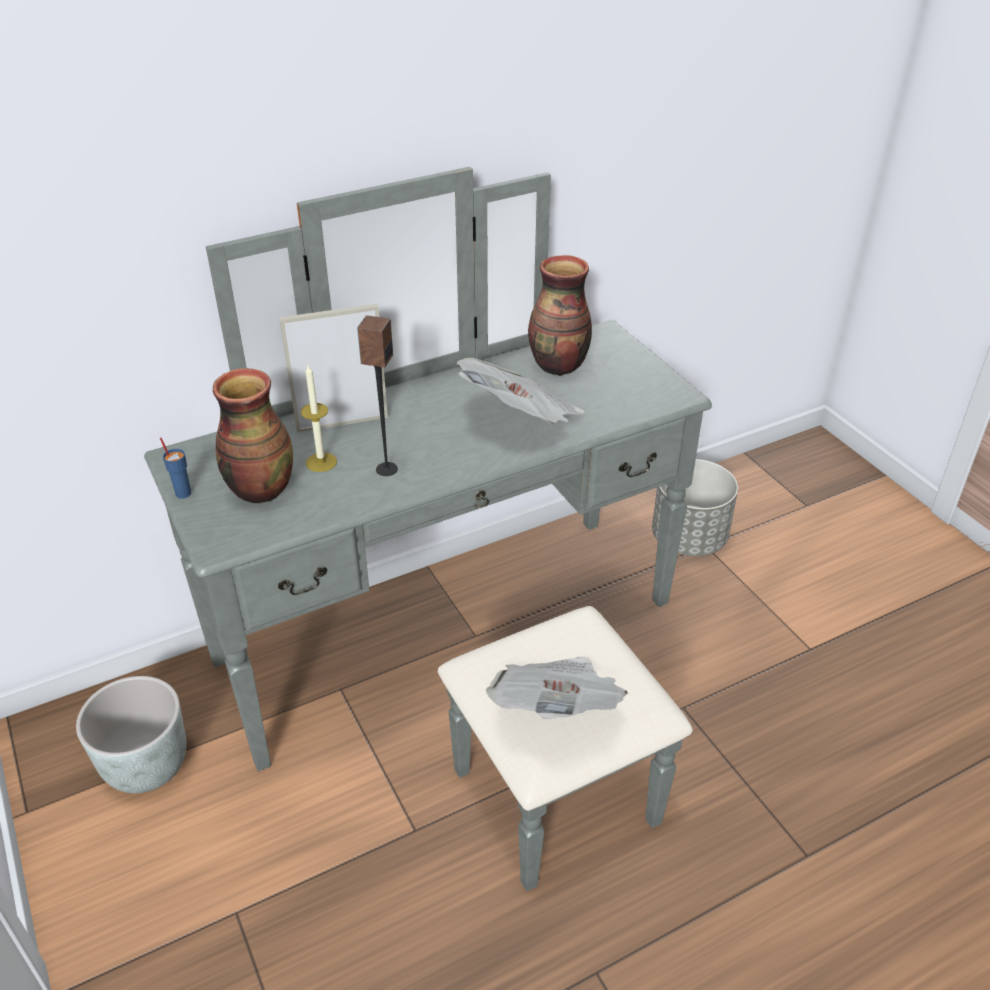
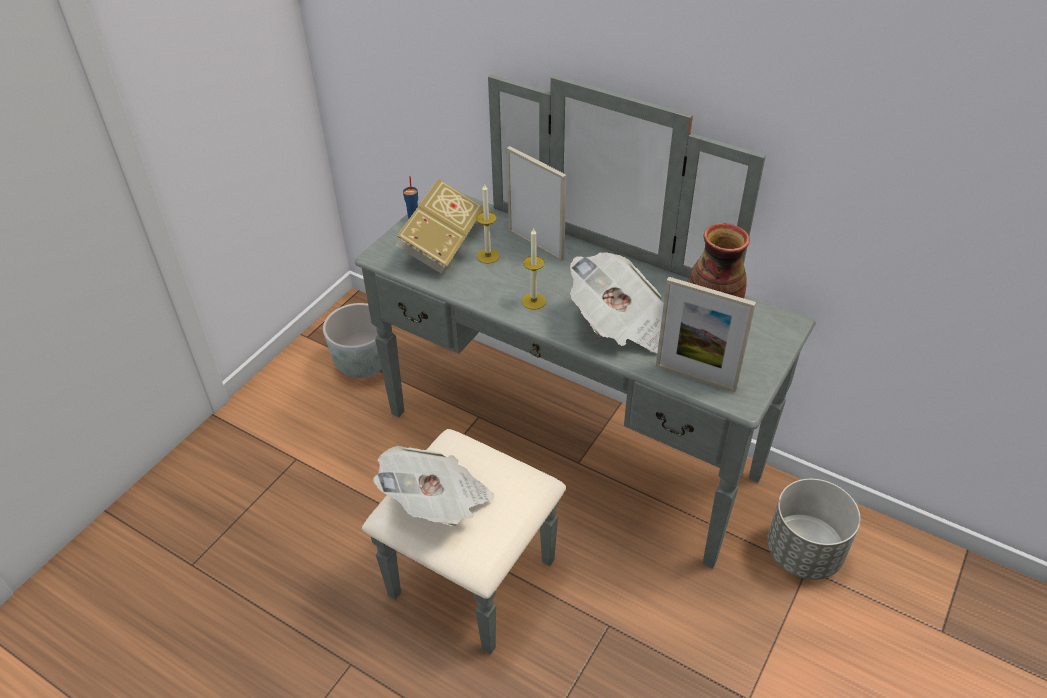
camera: 60 degrees right, 5 degrees up
(259, 489) = (441, 244): vase -> book
(386, 469) = (505, 286): speaker -> none
(430, 459) = (533, 301): none -> candle
(630, 407) = (695, 377): none -> picture frame

